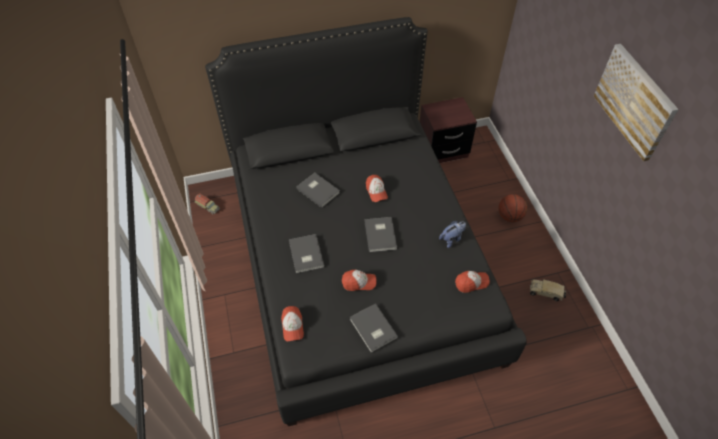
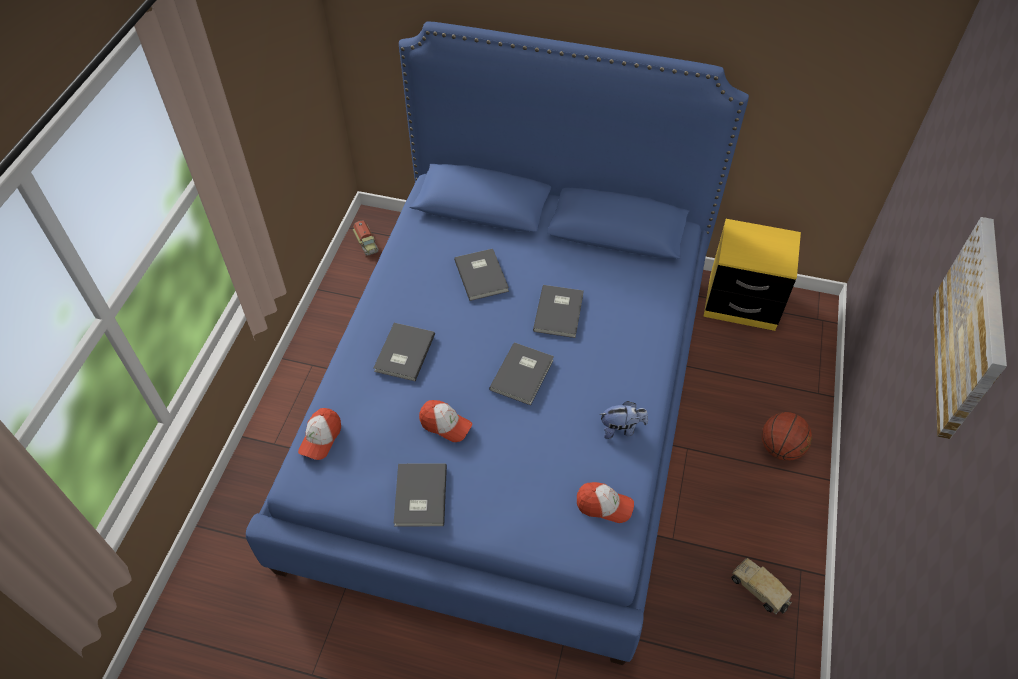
camera: 30 degrees right, 0 degrees up
(358, 263) = (508, 407): black bed -> blue bed
(376, 191) = (560, 312): cap -> grey book
(442, 150) = (741, 303): brown nightstand -> yellow nightstand

